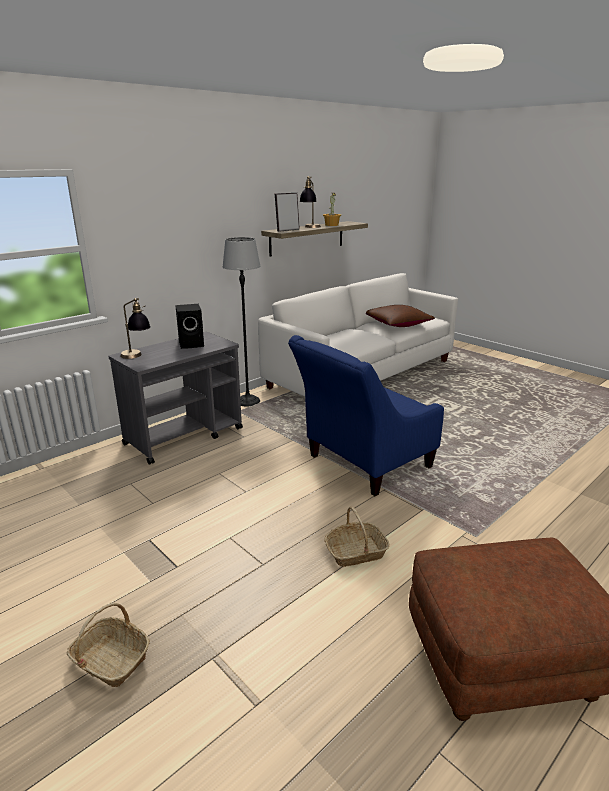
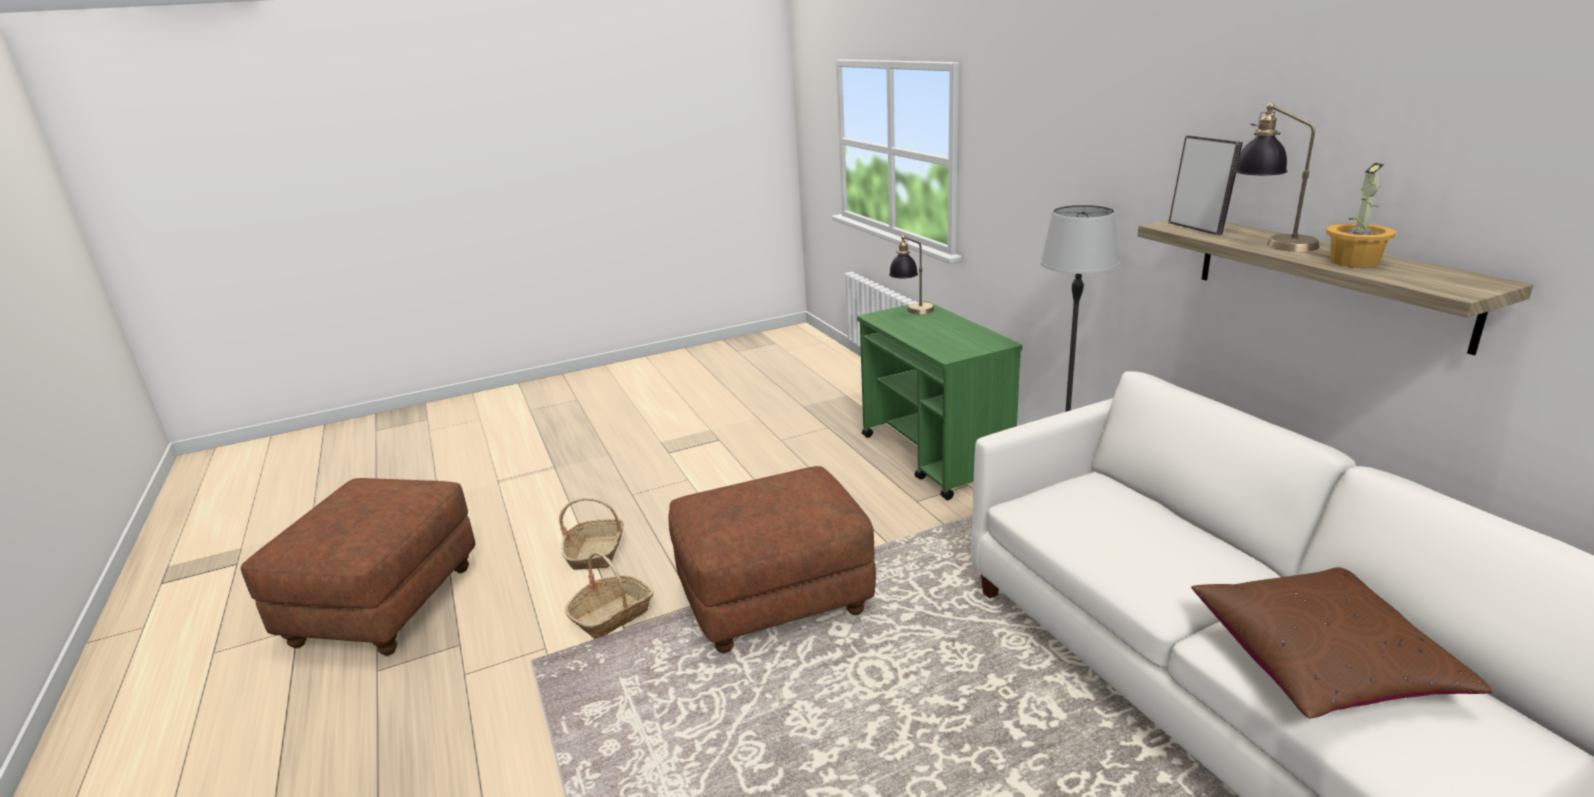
camera: 110 degrees right, 0 degrees up
(110, 660) = (594, 431): basket -> basket (612, 615)
(185, 436) = (935, 457): grey cart -> green cart
(192, 344) = (956, 337): black speaker -> none
(363, 464) = (775, 600): blue armchair -> brown ottoman

